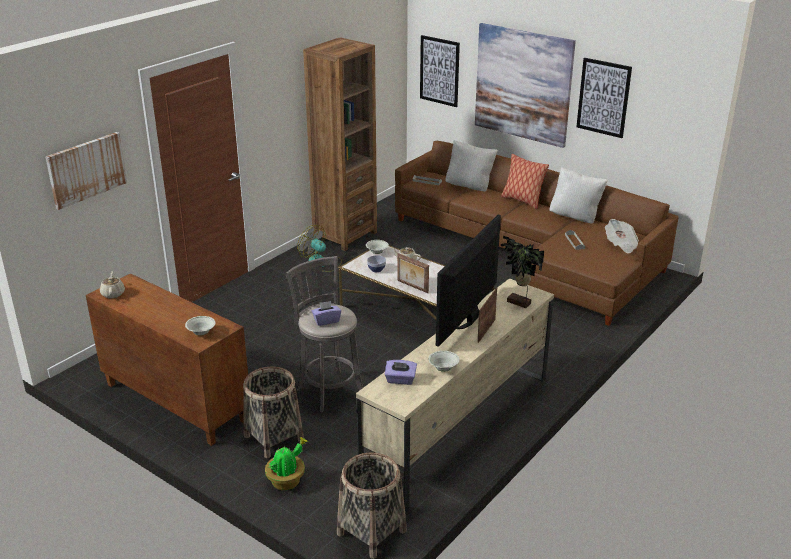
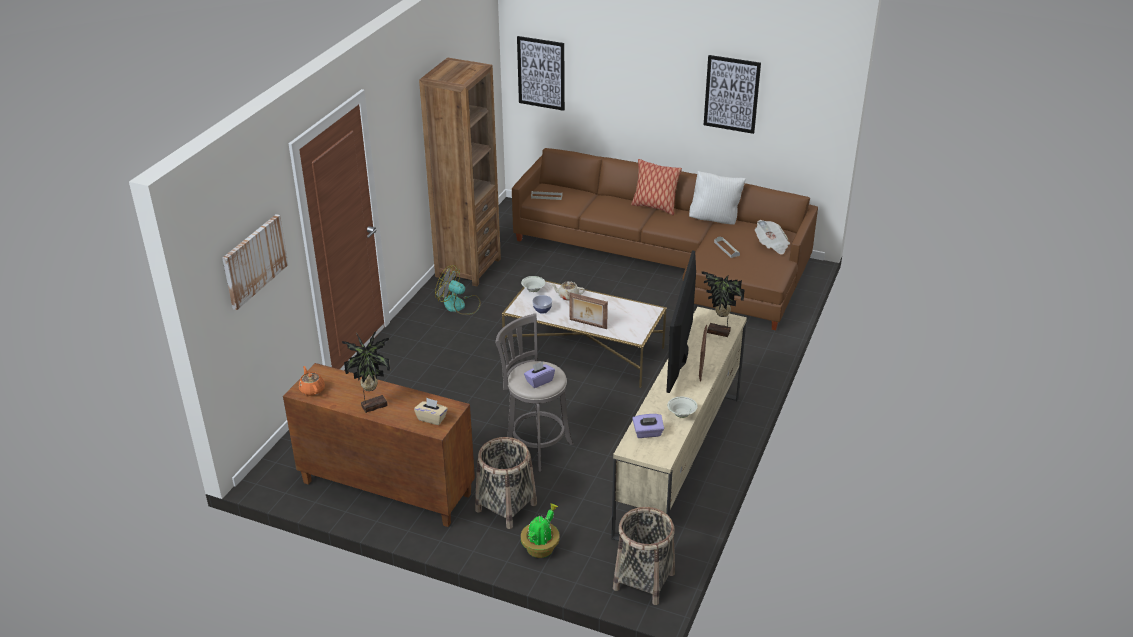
camera: 15 degrees left, 5 degrees up
(113, 293) = (312, 389): beige teapot -> orange teapot
(156, 314) = (373, 405): none -> potted plant
(201, 333) = (432, 418): white bowl -> beige tissue box
(470, 187) = (593, 197): white pillow -> none
(523, 84) = (641, 84): picture -> none

